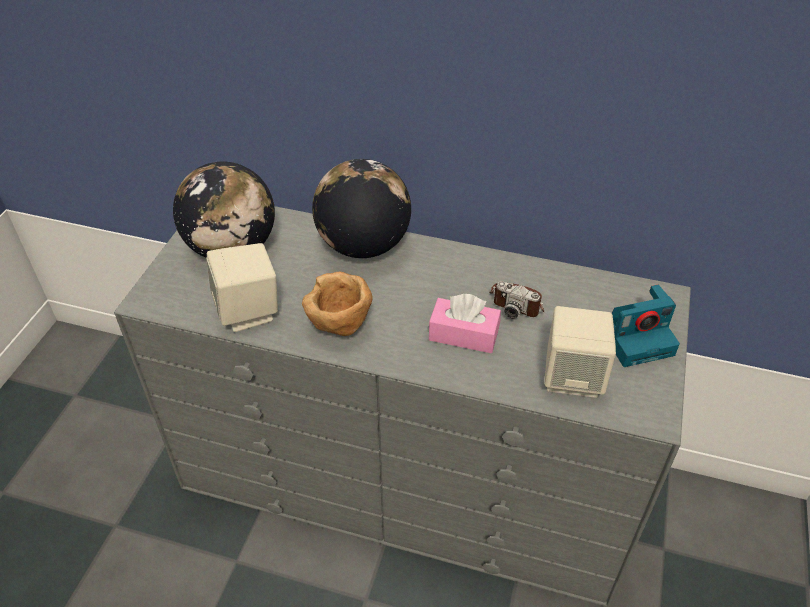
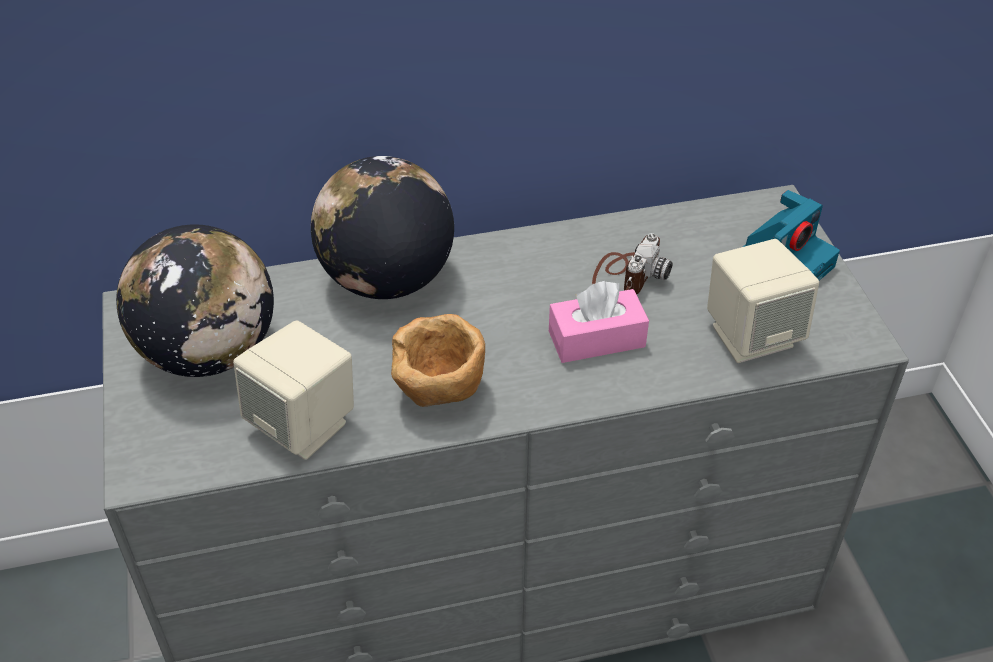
camera: 30 degrees left, 0 degrees up
(517, 302) = (627, 275): camera -> camera turned 60 degrees counterclockwise

